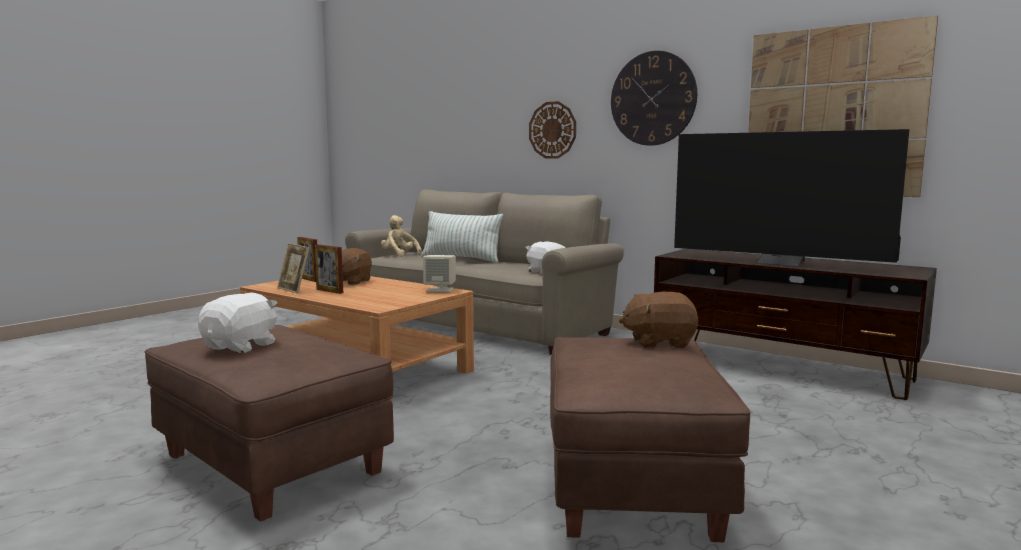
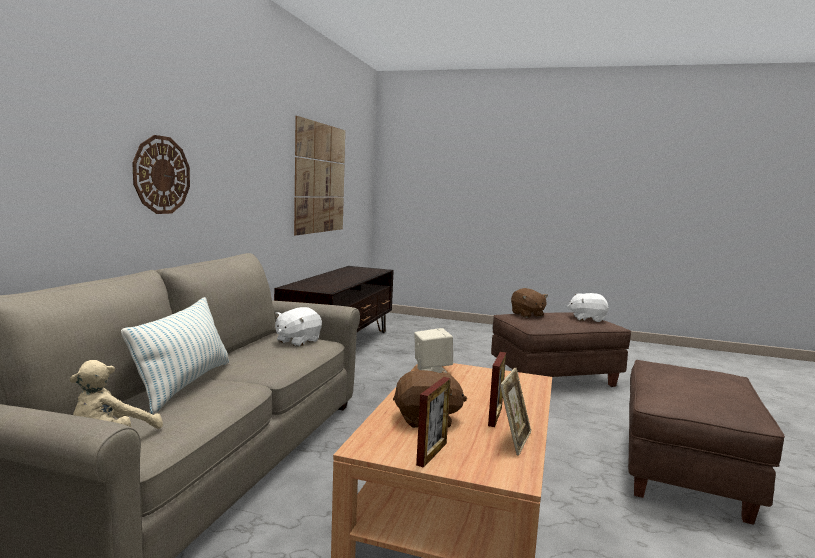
camera: 110 degrees left, 0 degrees up
(242, 346) = (714, 388): white plush toy -> white plush toy (587, 319)
(653, 98) = (246, 152): wall clock -> none
(779, 263) = (350, 278): television -> none

